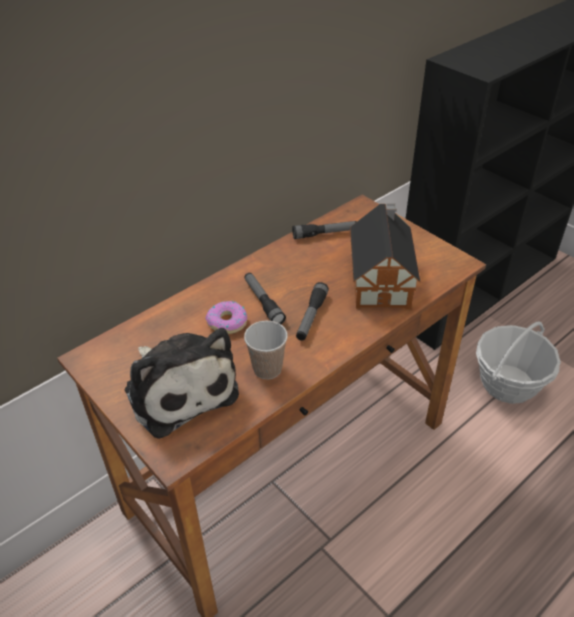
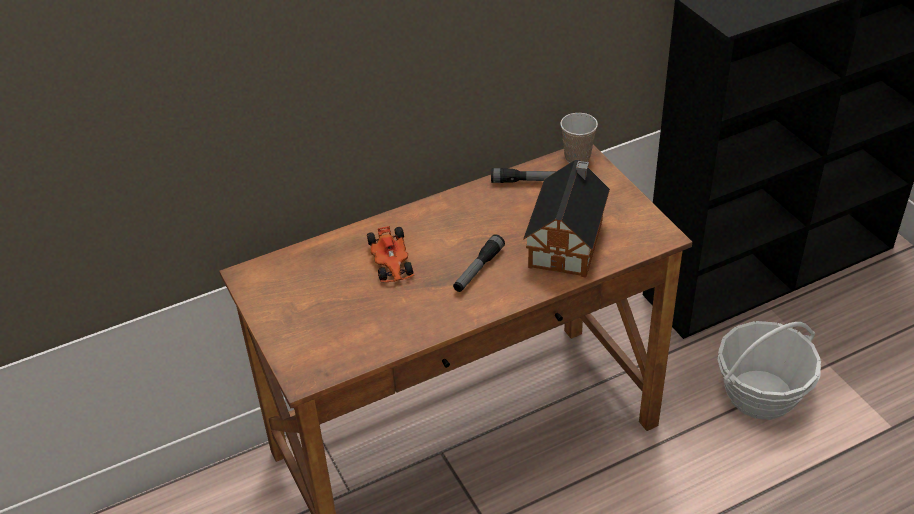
camera: 15 degrees right, 0 degrees up
(179, 388) = (325, 319): plush toy -> none
(227, 322) = (391, 262): donut -> toy car
(263, 302) = (434, 247): flashlight -> none
(267, 369) = (415, 314): cup -> cup (577, 157)

